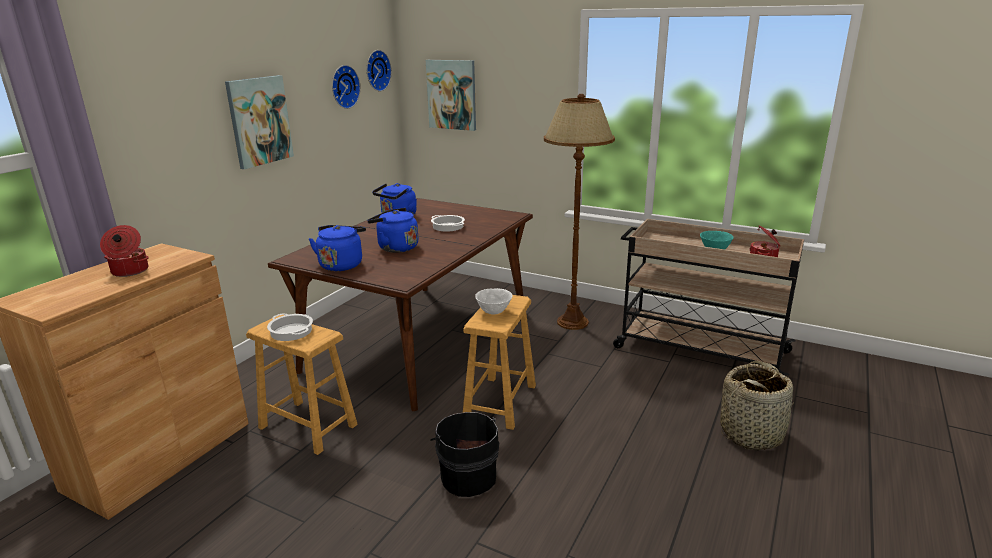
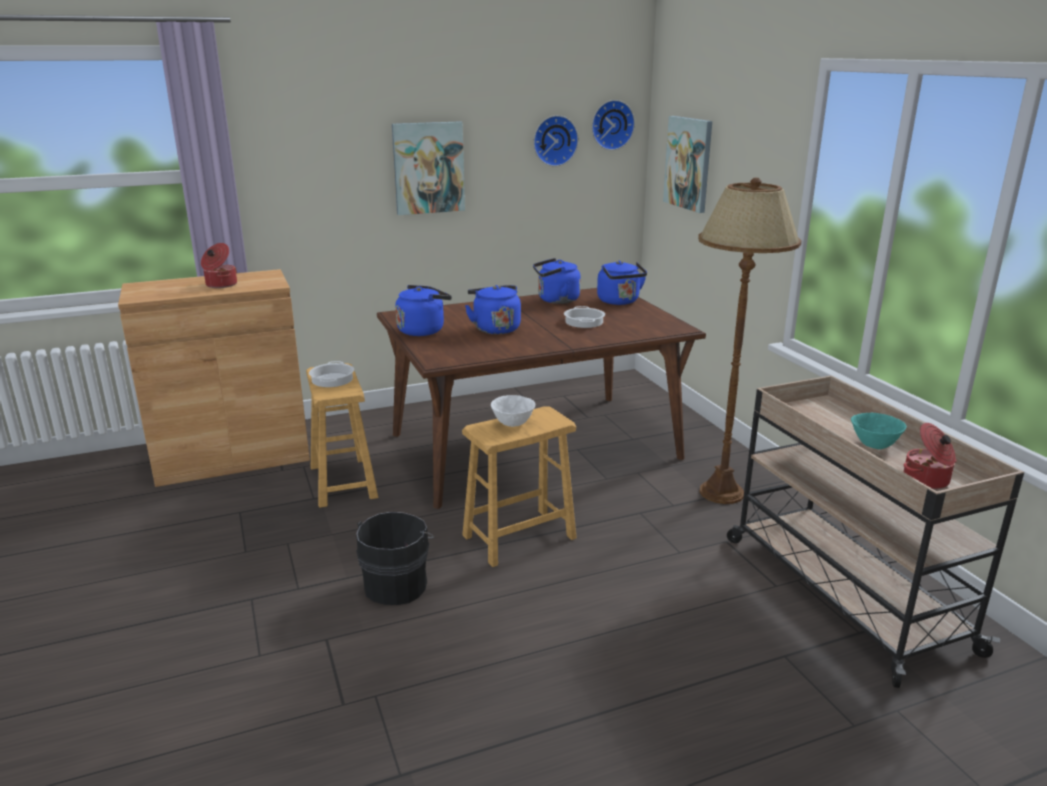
camera: 40 degrees right, 0 degrees up
(443, 208) = (619, 302): none -> blue kettle
(752, 433) = (750, 713): basket -> none

